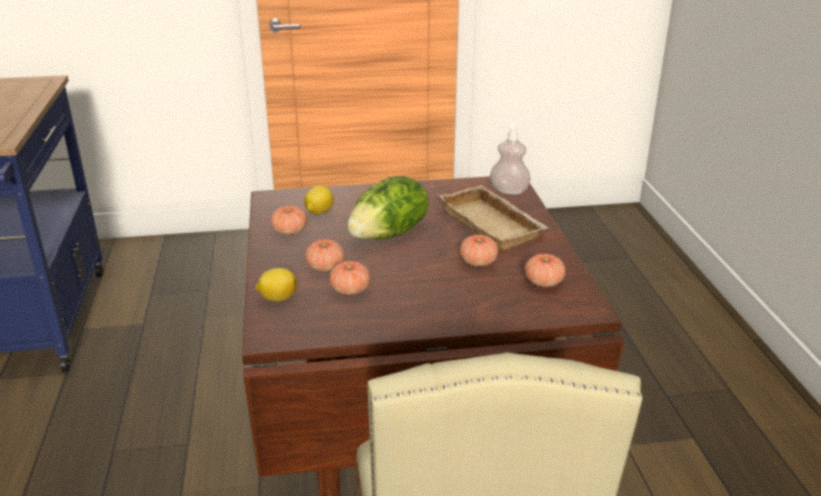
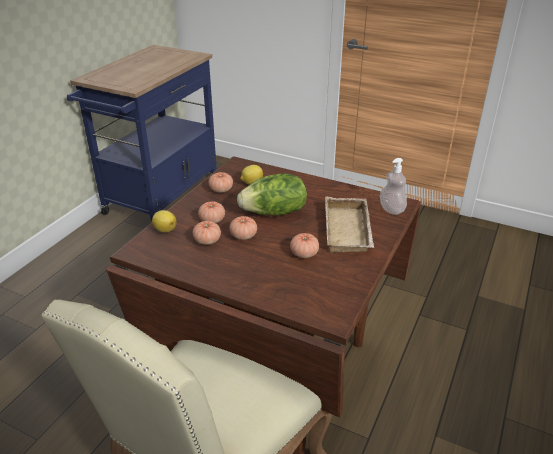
camera: 35 degrees right, 5 degrees up
(543, 282) = (328, 286): tomato -> tomato (243, 236)

